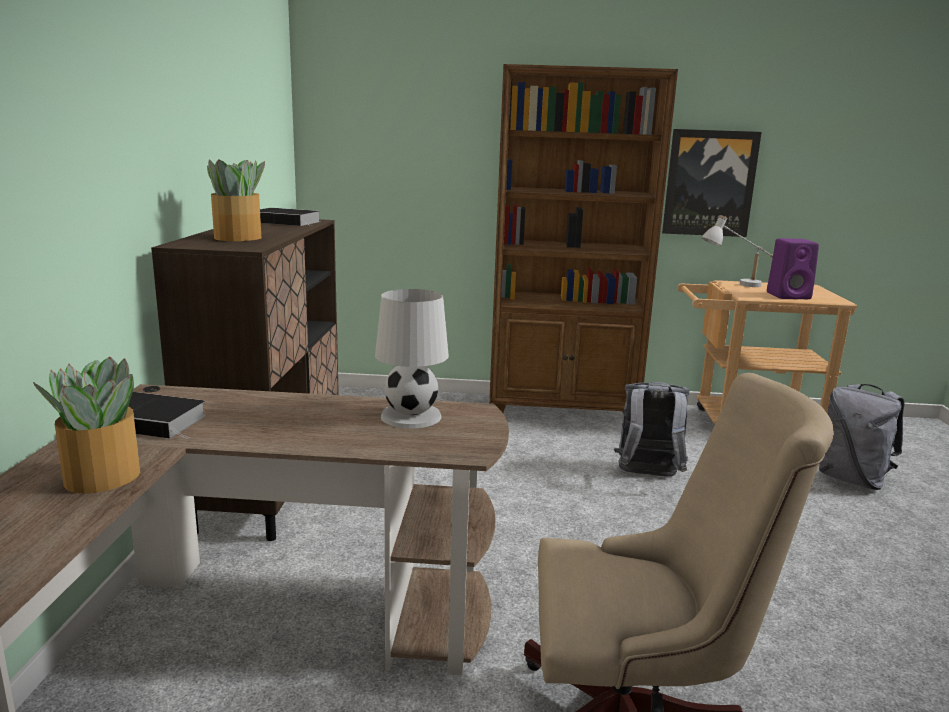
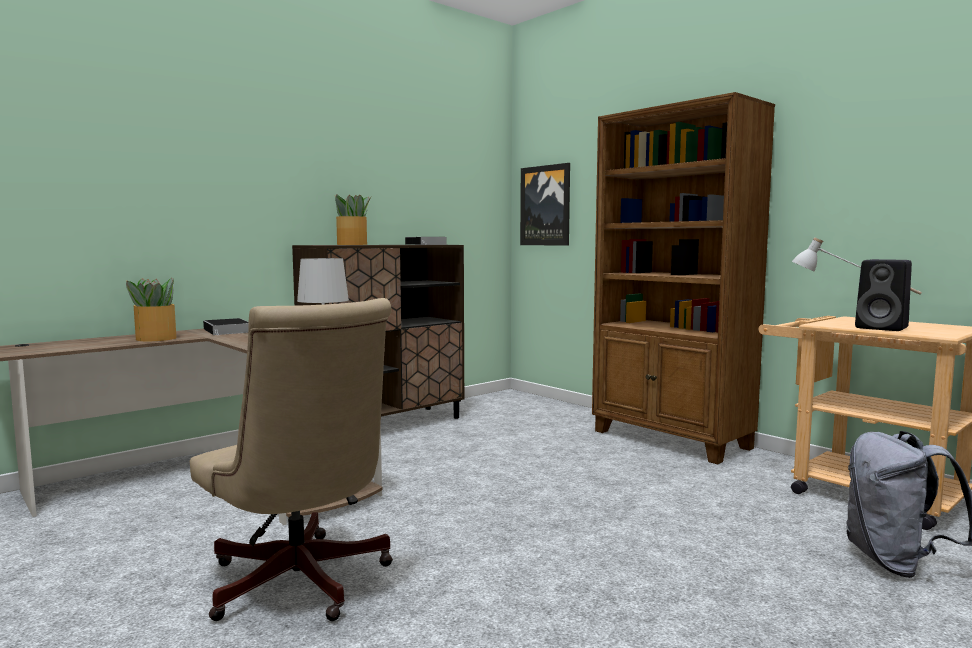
camera: 45 degrees right, 10 degrees down
(647, 476) = (646, 491): grey backpack -> none
(709, 183) = (836, 208): picture -> picture (545, 205)
(789, 296) = (883, 328): purple speaker -> black speaker

